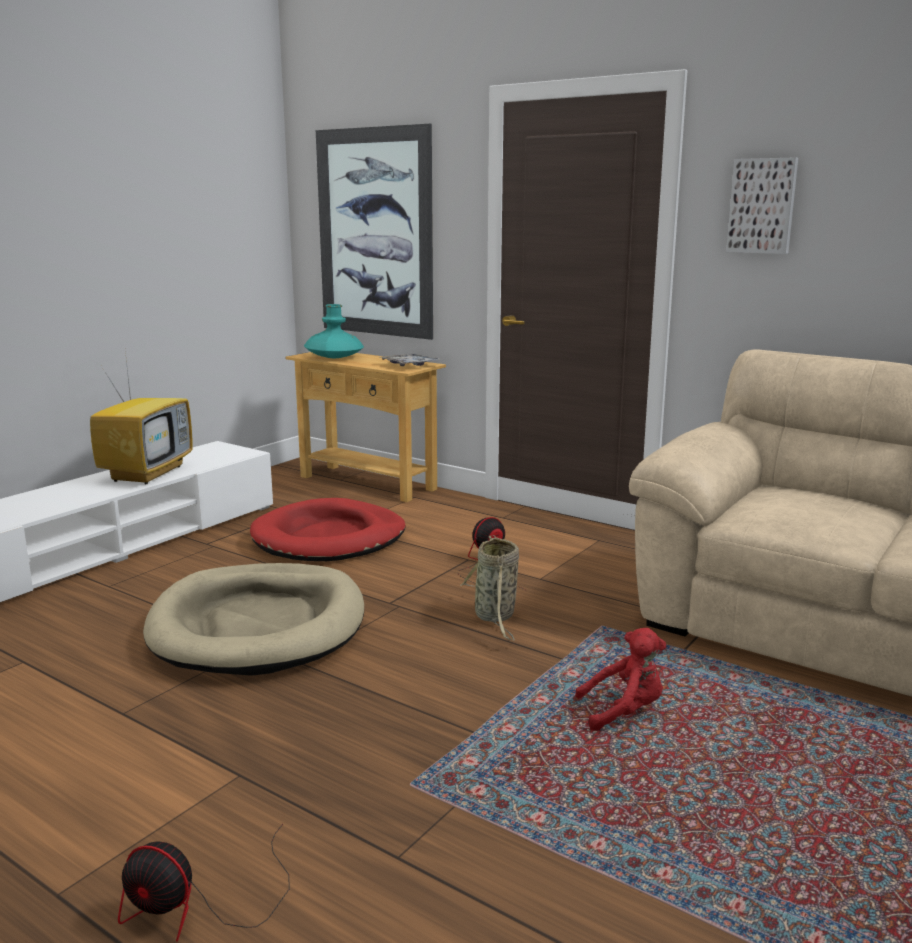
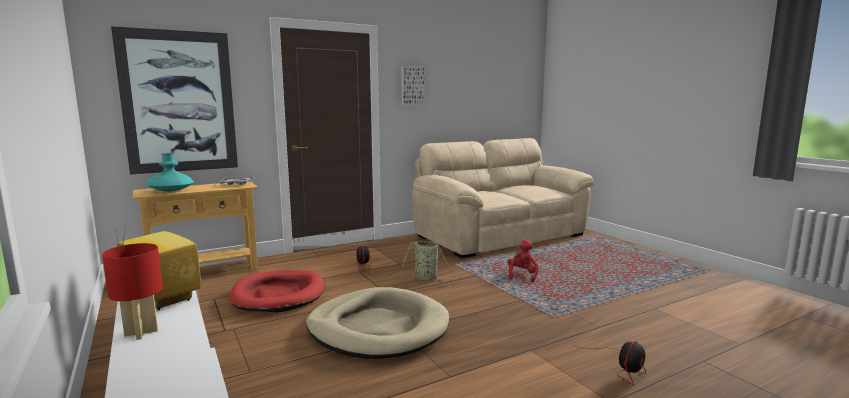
camera: 65 degrees left, 5 degrees down
(54, 492) = (140, 333): none -> red table lamp

